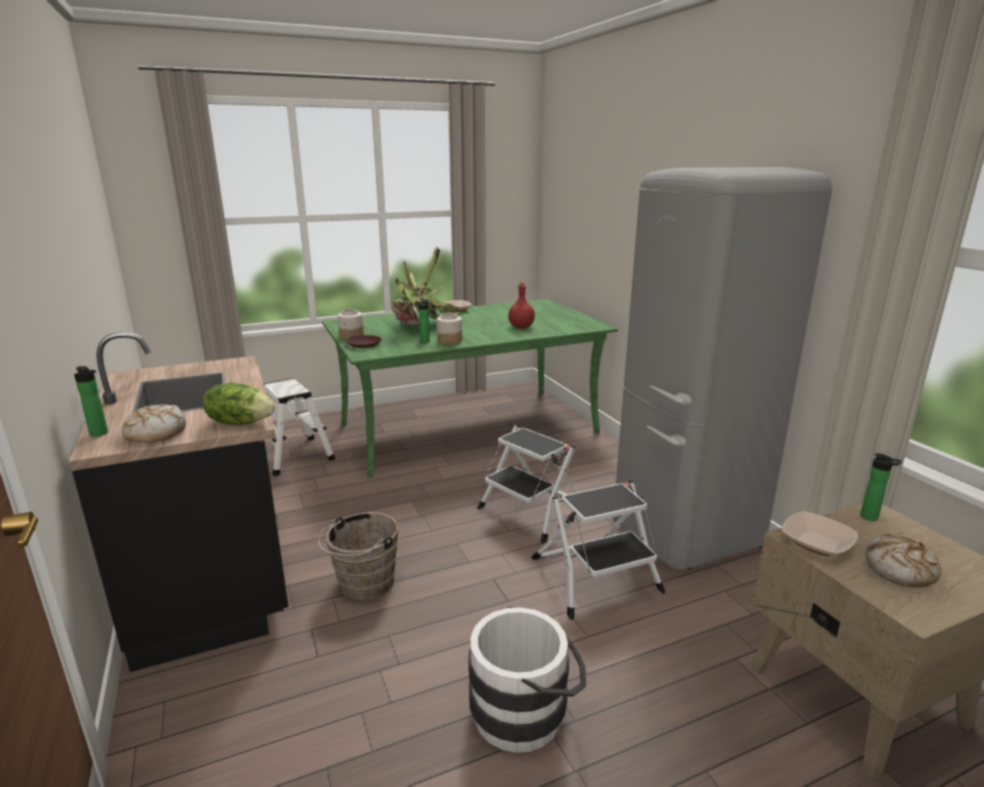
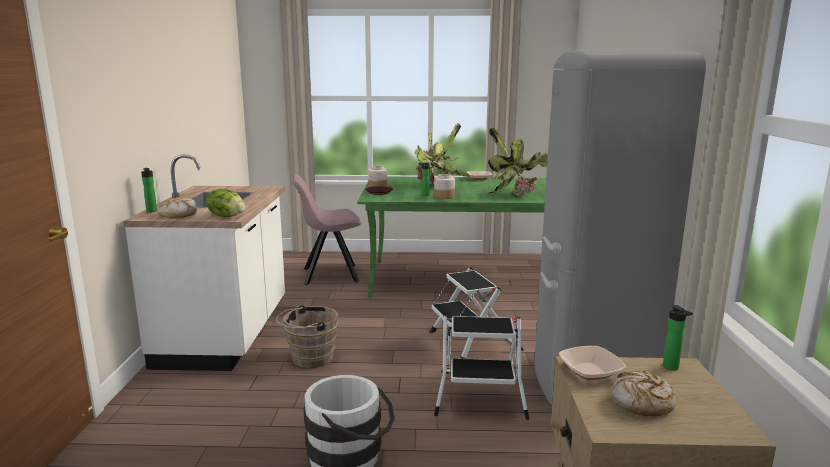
camera: 25 degrees right, 5 degrees down
(216, 578) = (226, 334): black counter -> white counter
(294, 455) = (330, 275): white step ladder -> pink chair
(521, 327) = (515, 194): red bottle -> potted plant

